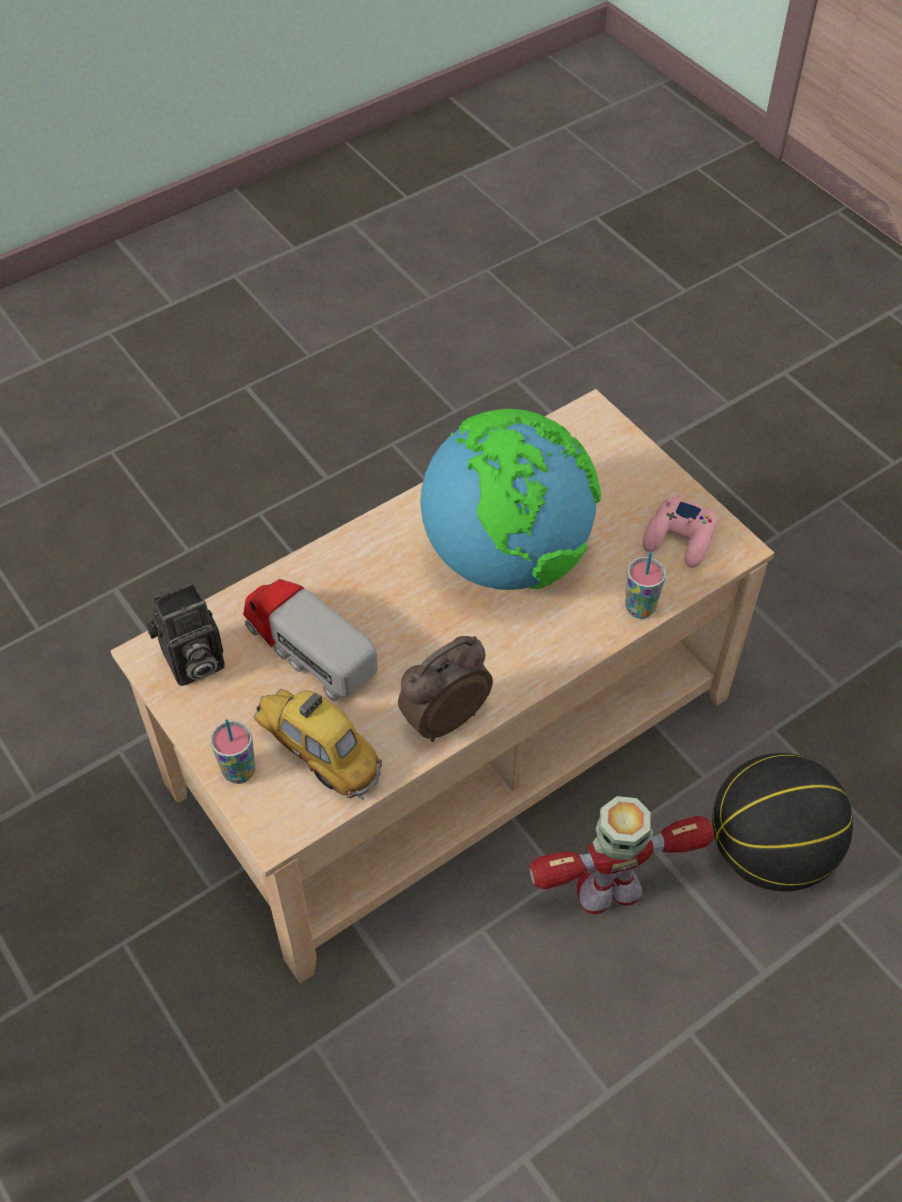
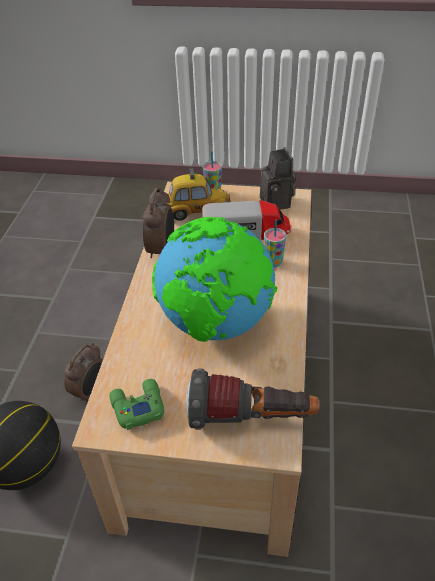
camera: 135 degrees right, 10 degrees down
(192, 664) = (278, 203): camera -> camera turned 150 degrees clockwise
(587, 449) = (251, 419): none -> flashlight
(610, 891) = (91, 391): toy robot -> alarm clock
(640, 608) = (123, 351): cup -> cup (273, 262)
(680, 538) = (137, 406): pink game controller -> green game controller

